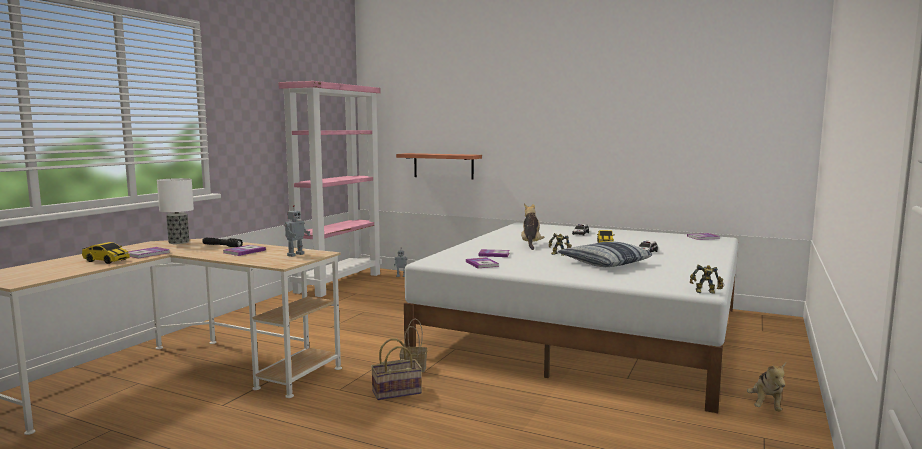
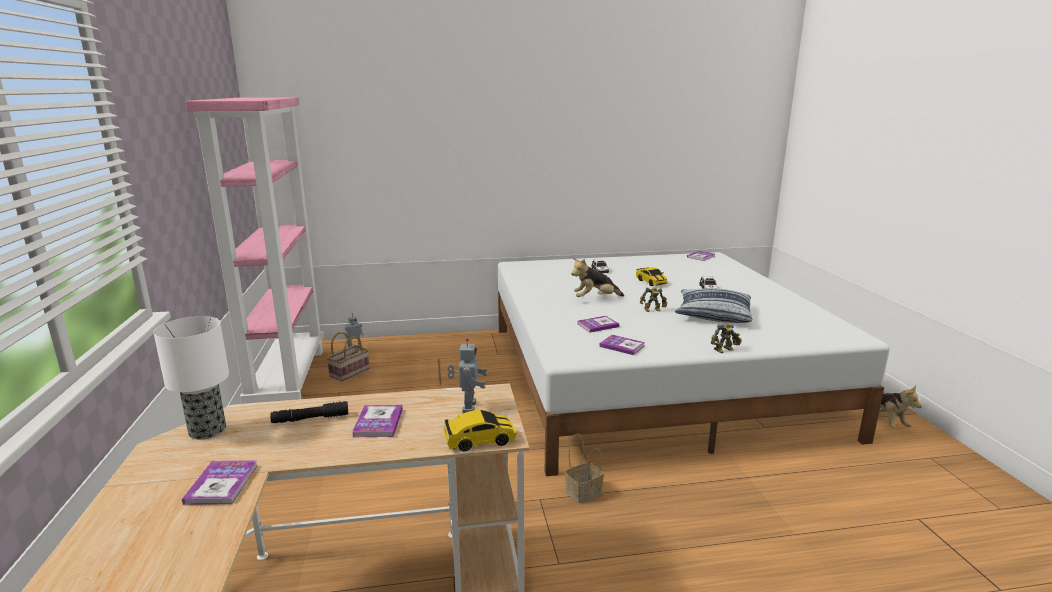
camera: 35 degrees left, 10 degrees up
(106, 261) = (182, 535): toy car -> toy car (480, 440)
(397, 391) = (621, 536): basket -> basket (350, 372)
(443, 166) = (395, 201): shelf -> none
(531, 244) = (595, 299): plush toy -> plush toy turned 75 degrees counterclockwise
(706, 292) = (863, 338): toy robot -> toy robot (725, 350)

